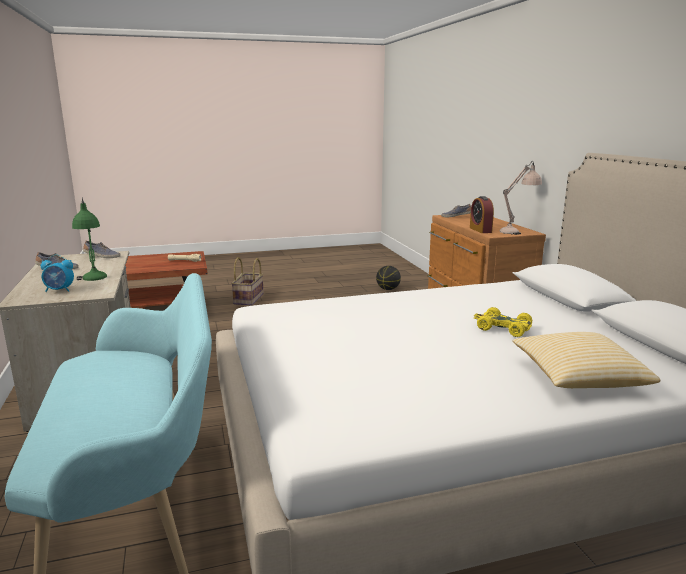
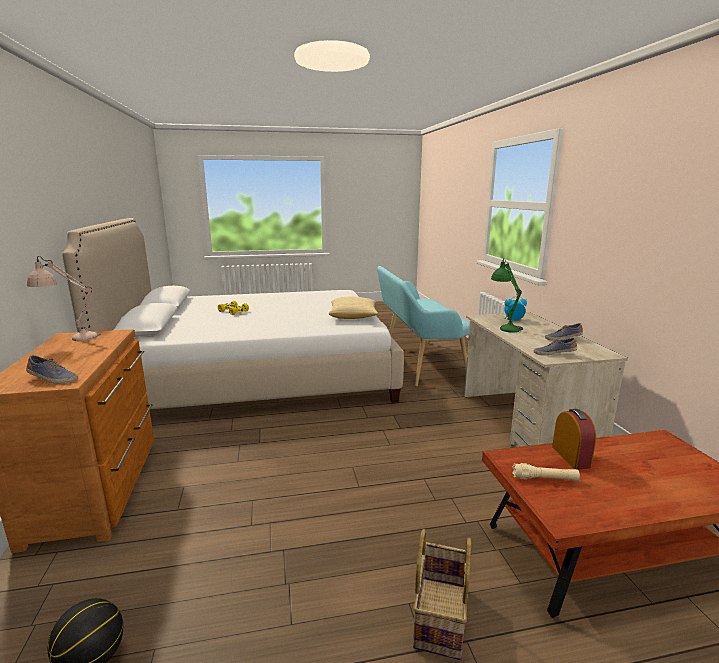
camera: 175 degrees left, 0 degrees up
(480, 230) = (110, 341): alarm clock -> alarm clock (570, 457)
(577, 378) = (237, 298): pillow -> pillow (353, 317)

